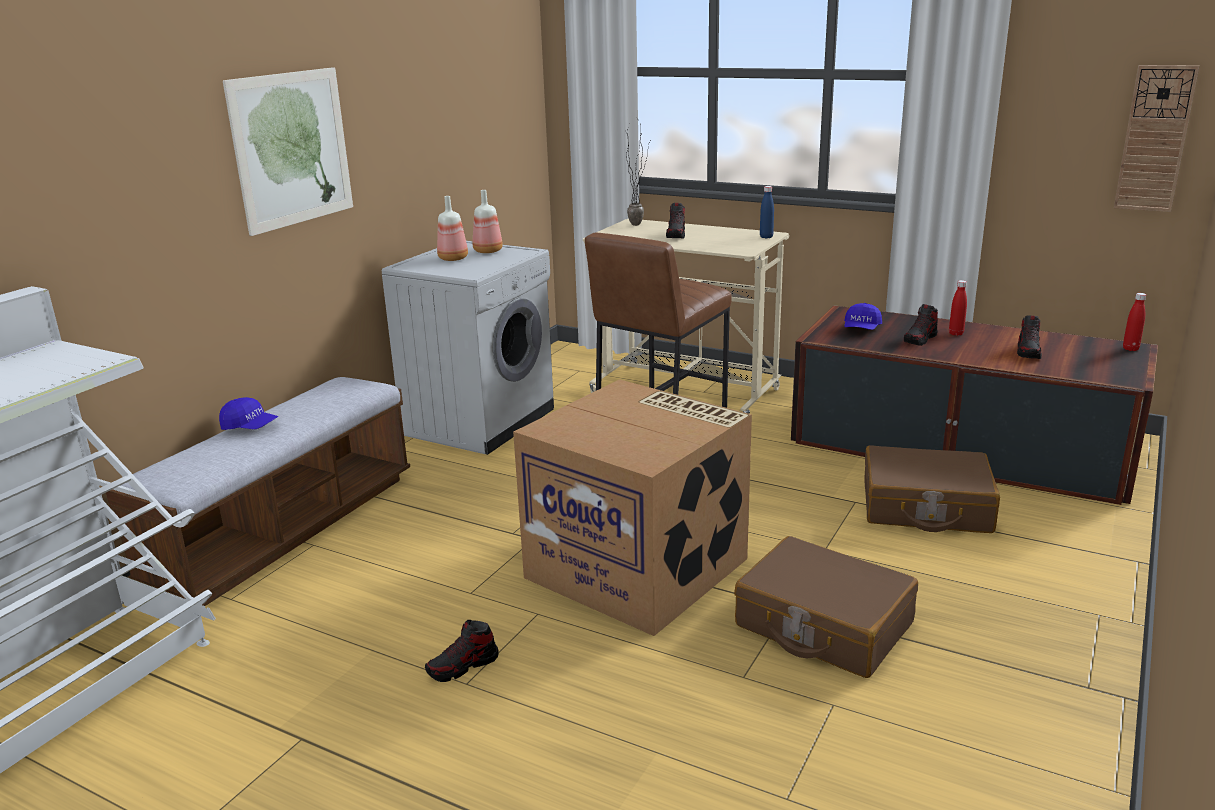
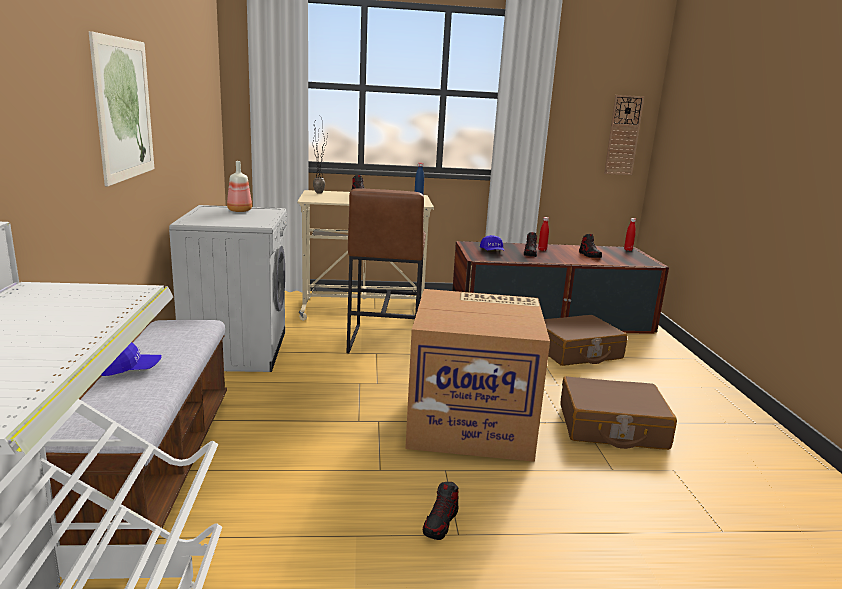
camera: 35 degrees left, 5 degrees down
(454, 258) = (220, 216): bottle -> none

